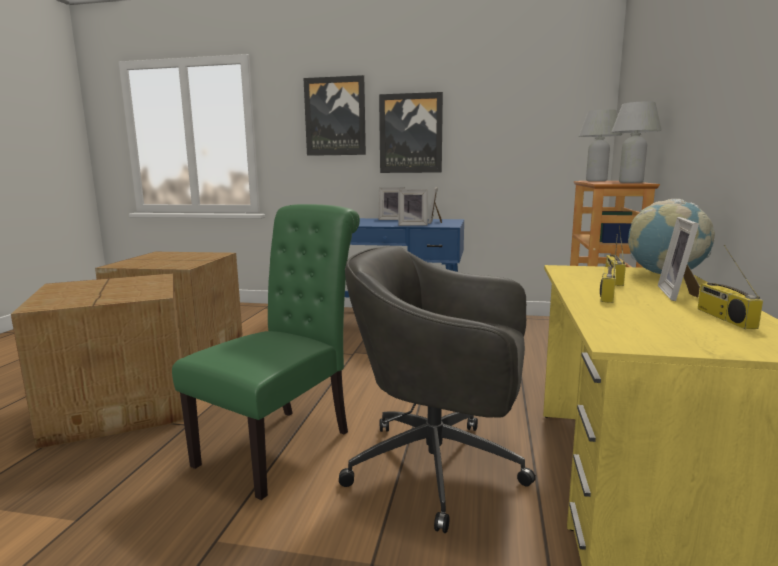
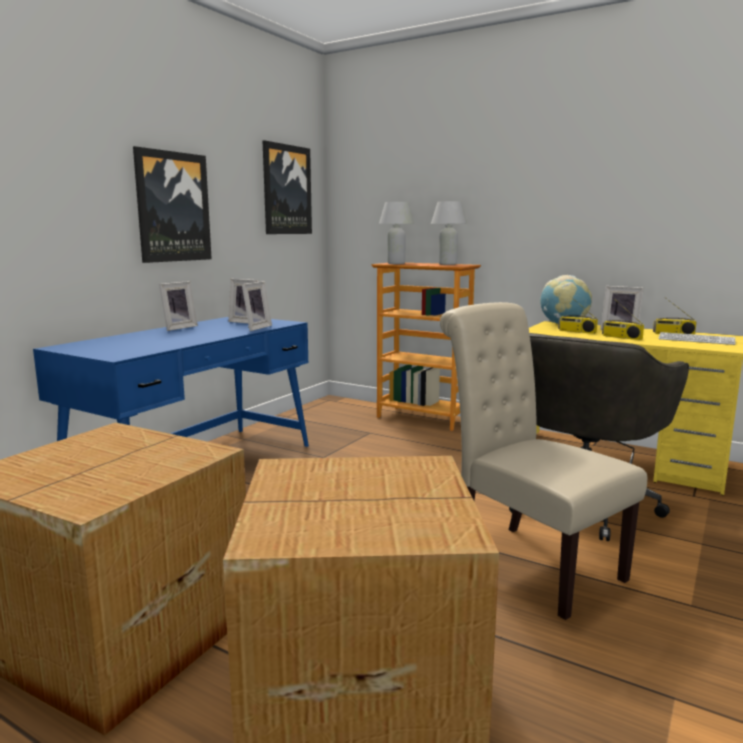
camera: 70 degrees left, 0 degrees up
(283, 444) = (527, 562): green chair -> beige chair
(335, 116) = (69, 172): picture -> picture (286, 190)
(681, 328) = (696, 340): none -> keyboard

